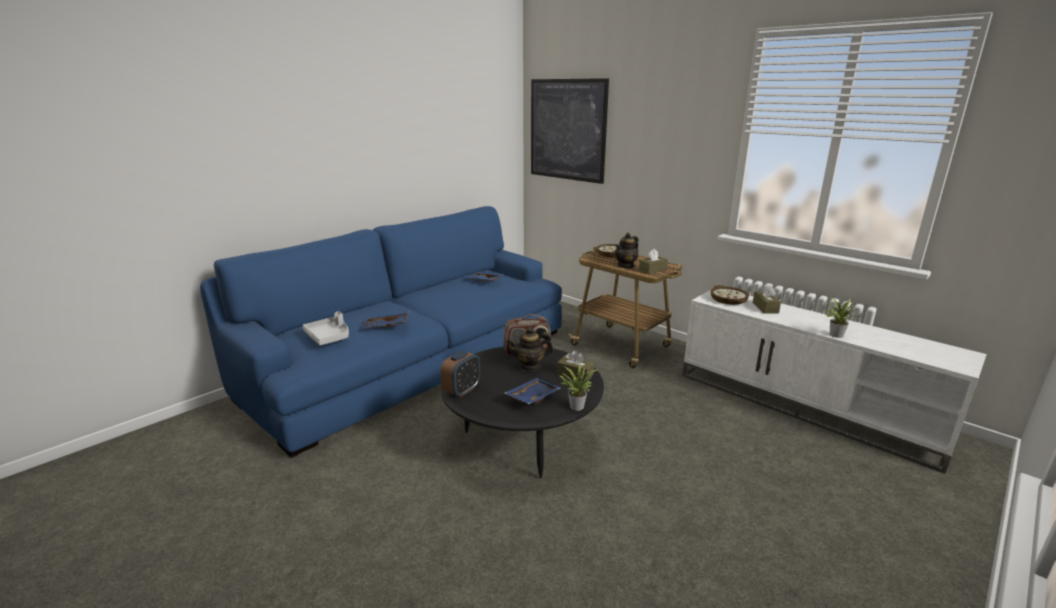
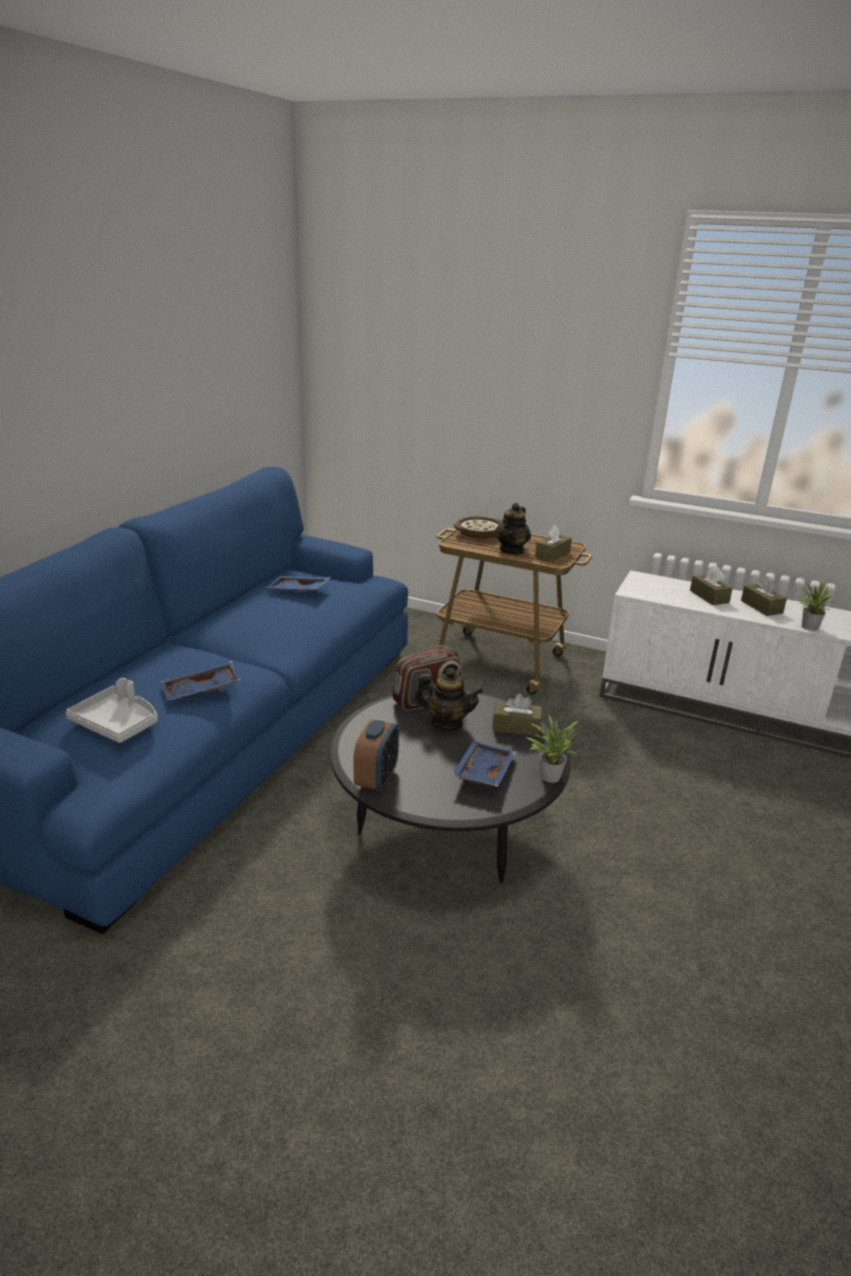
camera: 20 degrees left, 5 degrees up
(530, 366) = (447, 723): teapot -> teapot turned 135 degrees counterclockwise
(567, 130) = (383, 341): picture -> none
(729, 299) = (659, 588): bowl -> none
(804, 318) = (761, 607): none -> brown tissue box

